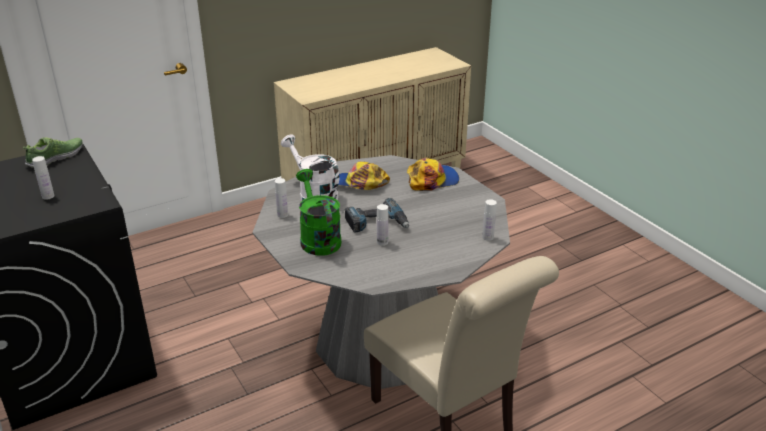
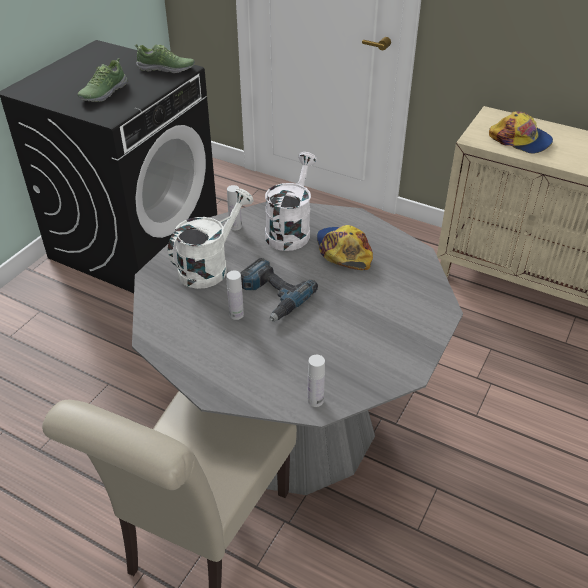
camera: 60 degrees right, 10 degrees up
(48, 196) = (103, 92): white bottle -> shoe
(318, 238) = (210, 266): green watering can -> white watering can
(432, 180) = (407, 302): cap -> cap (520, 140)

